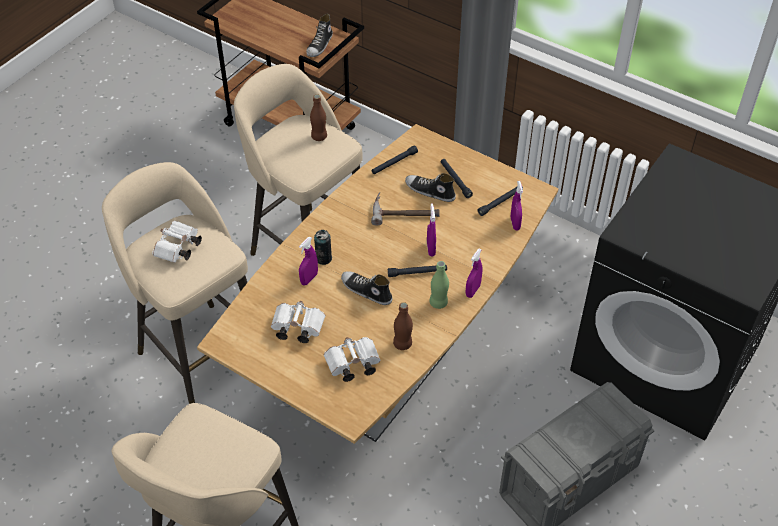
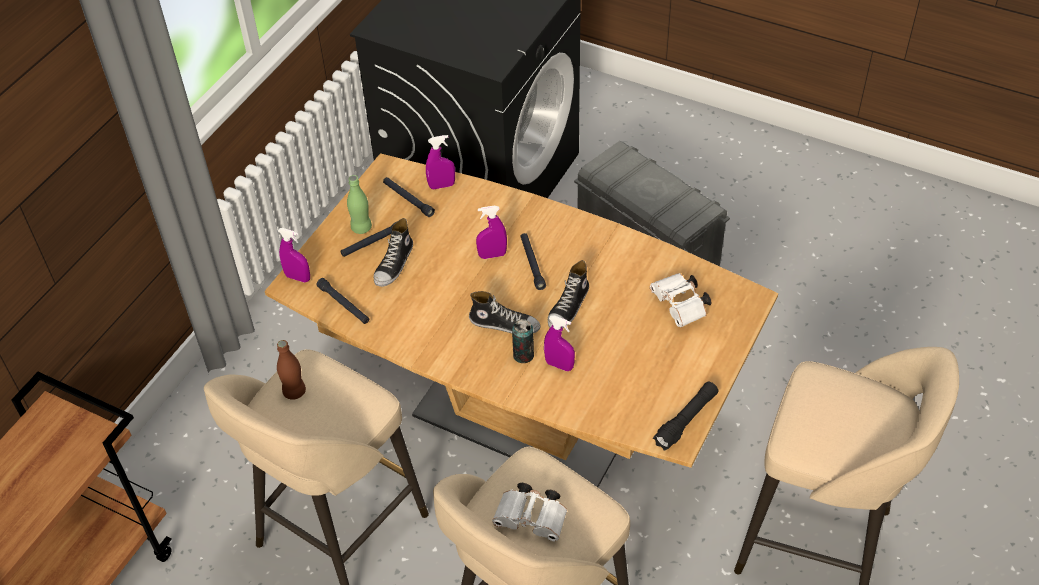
camera: 95 degrees left, 0 degrees up
(236, 349) = (686, 420): none -> black flashlight
(296, 328) = (639, 366): white binoculars -> none
(320, 45) = (60, 437): shoe -> shoe (504, 324)
(402, 344) = (640, 266): brown bottle -> none
(405, 211) = (431, 285): hammer -> none
(438, 303) = (574, 241): green bottle -> green bottle (361, 228)
(473, 291) = (551, 214): purple spray bottle -> purple spray bottle (298, 277)

